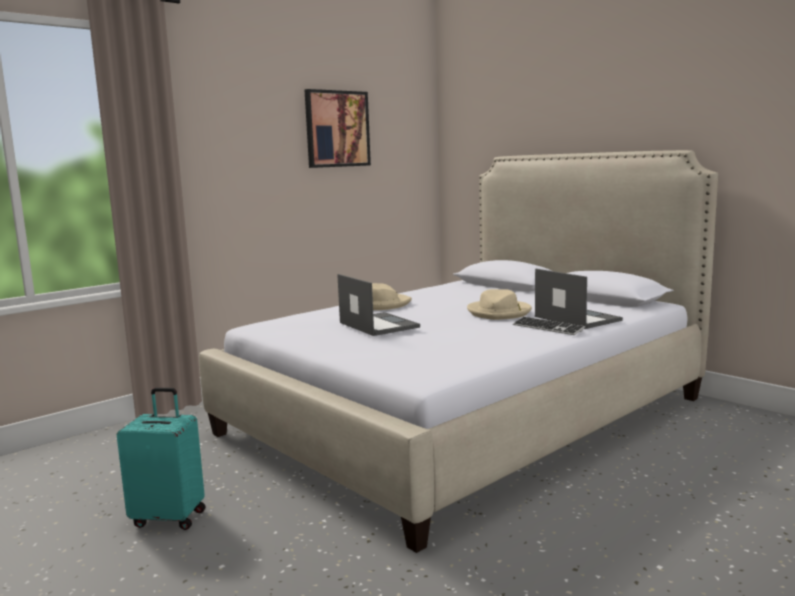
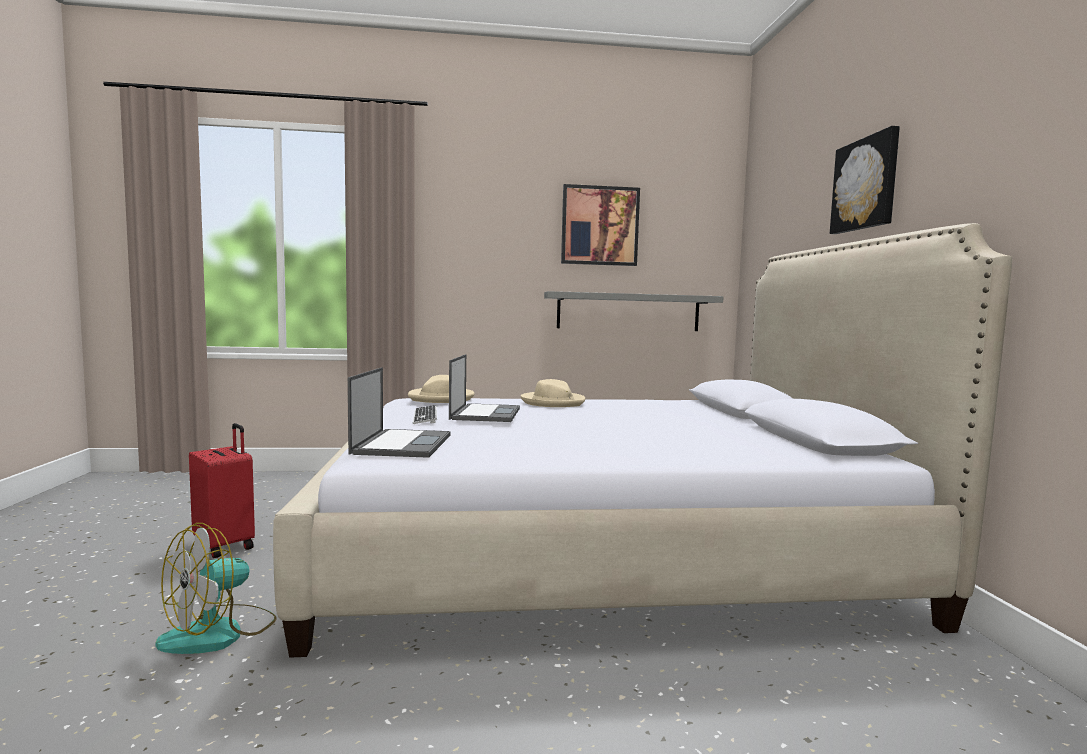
camera: 35 degrees right, 5 degrees down
(169, 517) = (226, 545): turquoise suitcase -> red suitcase
(331, 565) = (219, 632): none -> fan
(365, 209) = (628, 312): none -> grey shelf
(499, 312) = (637, 428): beige hat -> beige hat (441, 398)
(548, 328) = (638, 449): keyboard -> keyboard (425, 416)
(576, 318) = (706, 449): laptop -> laptop (402, 444)
(586, 109) = (866, 184): none -> picture

